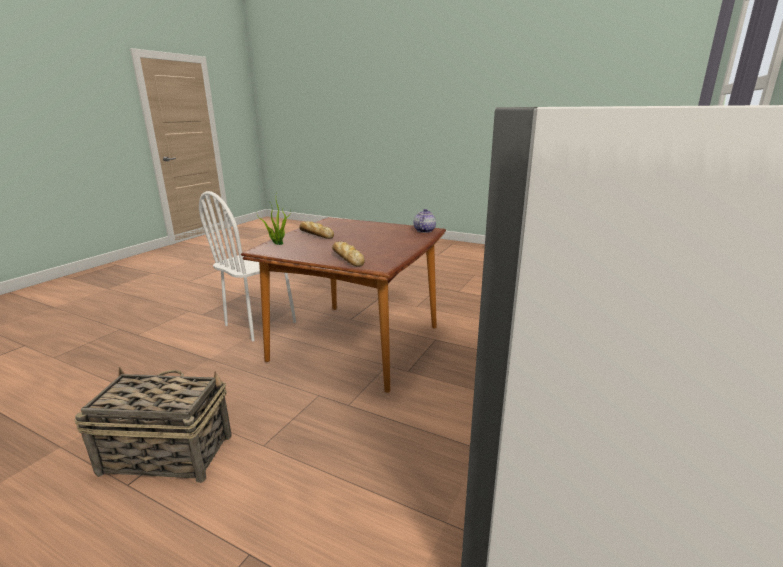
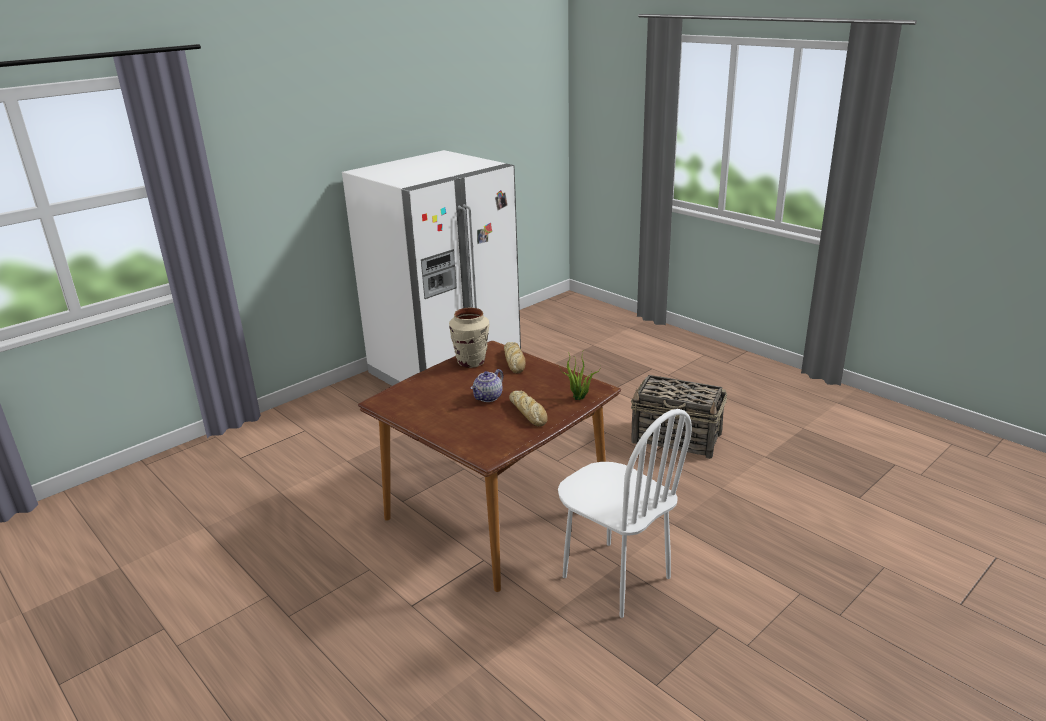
camera: 160 degrees left, 5 degrees up
(261, 324) = (615, 577): white chair -> white chair turned 75 degrees clockwise
(389, 254) = (471, 362): none -> beige vase
(424, 230) = (391, 400): teapot -> teapot (488, 397)

